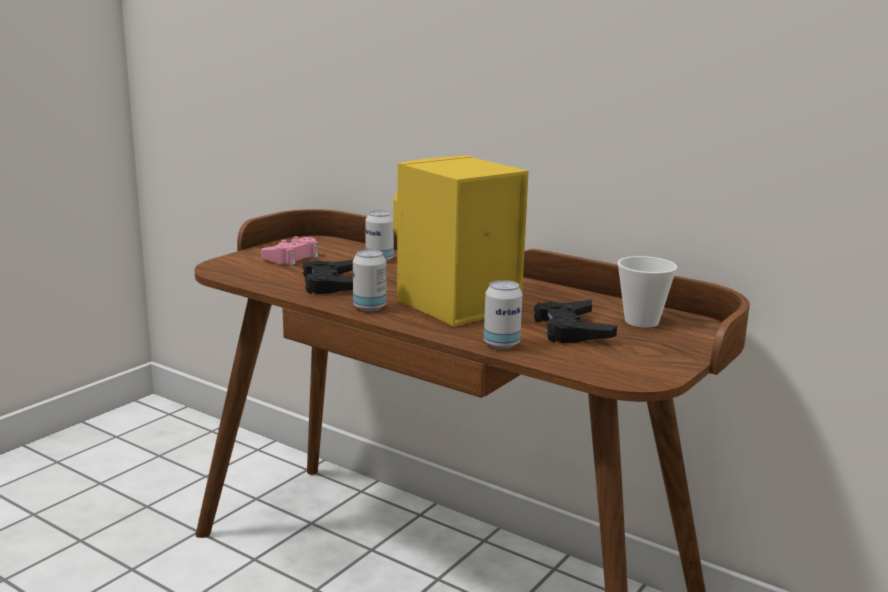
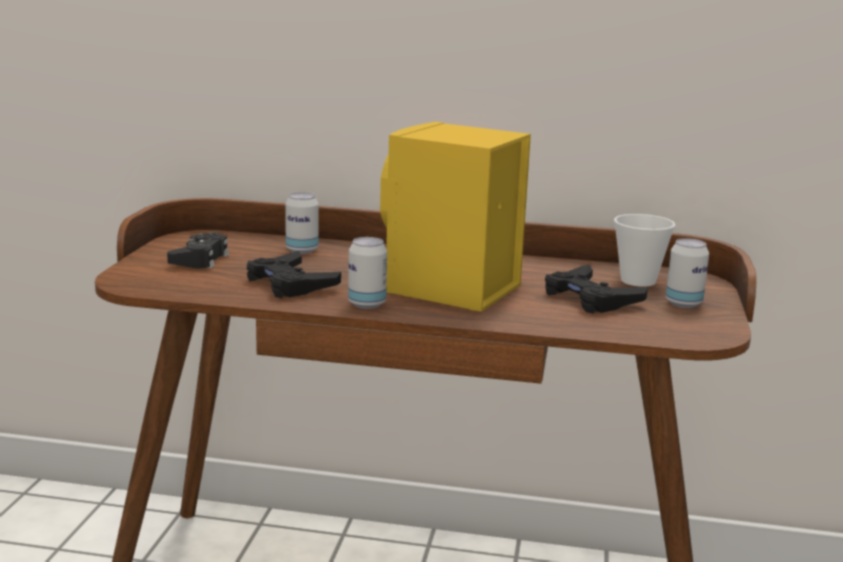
camera: 25 degrees left, 0 degrees up
(292, 258) = (200, 259): pink game controller -> black game controller
(501, 344) = (549, 323): can -> can (683, 303)

